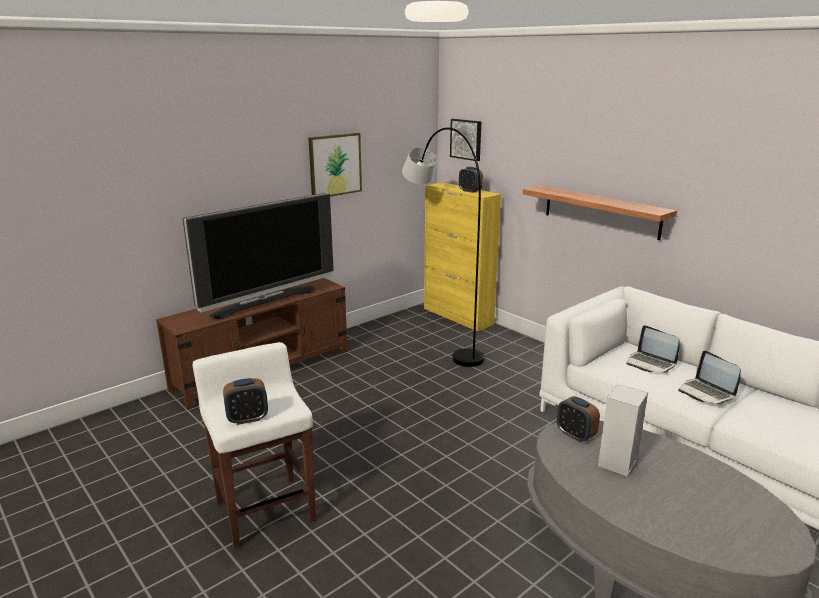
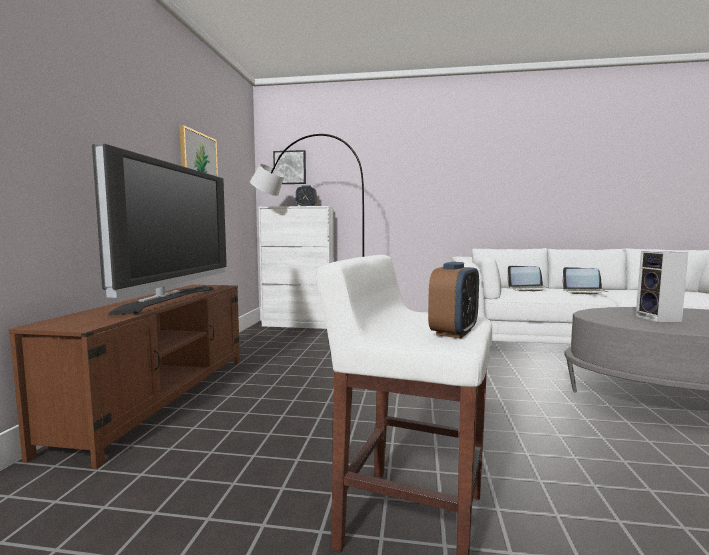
camera: 40 degrees left, 15 degrees down
(458, 316) = (298, 325): yellow cabinet -> white cabinet
(575, 435) = (602, 315): alarm clock -> none
(601, 211) = (427, 205): shelf -> none

